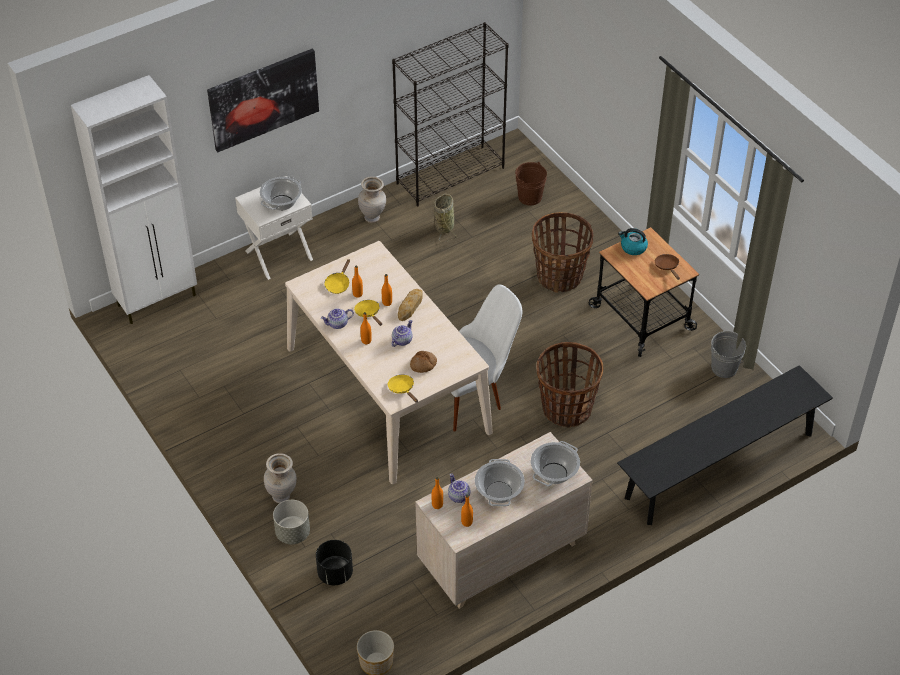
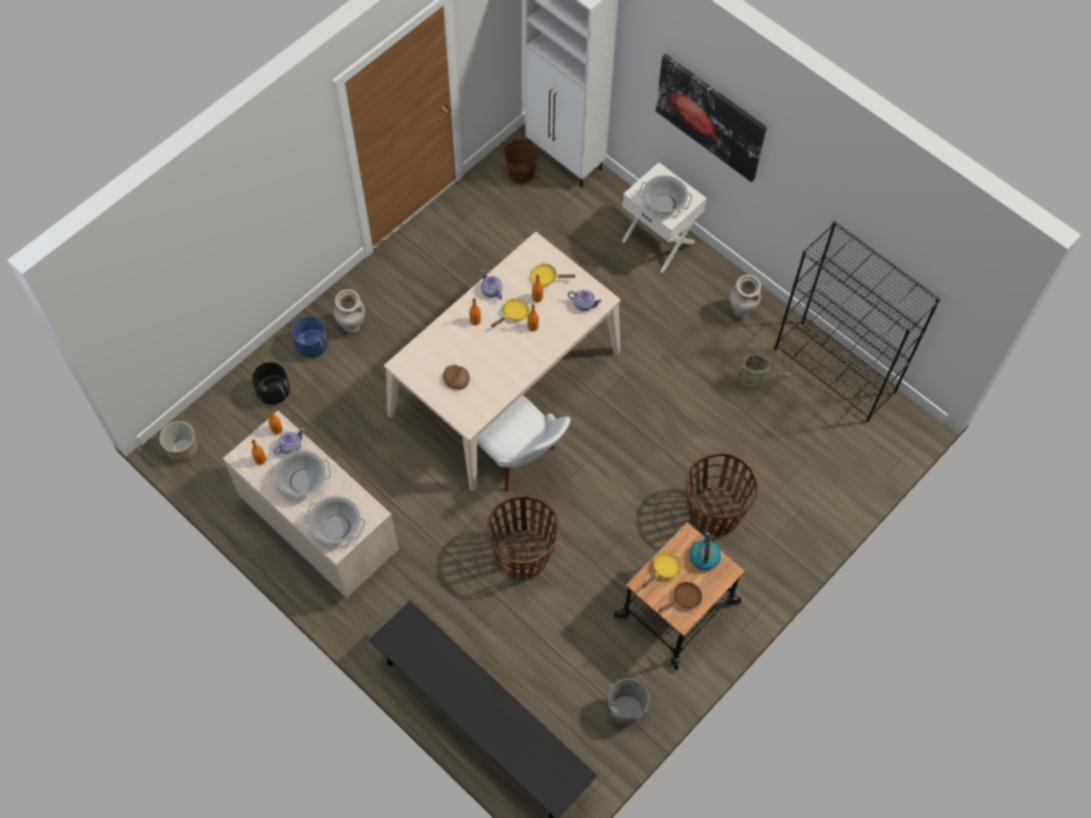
camera: 75 degrees right, 15 degrees up
(292, 533) = (312, 345): grey planter -> blue planter
(402, 340) = (484, 352): teapot -> teapot (584, 304)
(402, 389) = (419, 368): yellow frying pan -> yellow frying pan (663, 570)
(410, 306) = (533, 349): bread -> none
(530, 197) = (829, 458): brown bucket -> brown bucket (521, 173)

